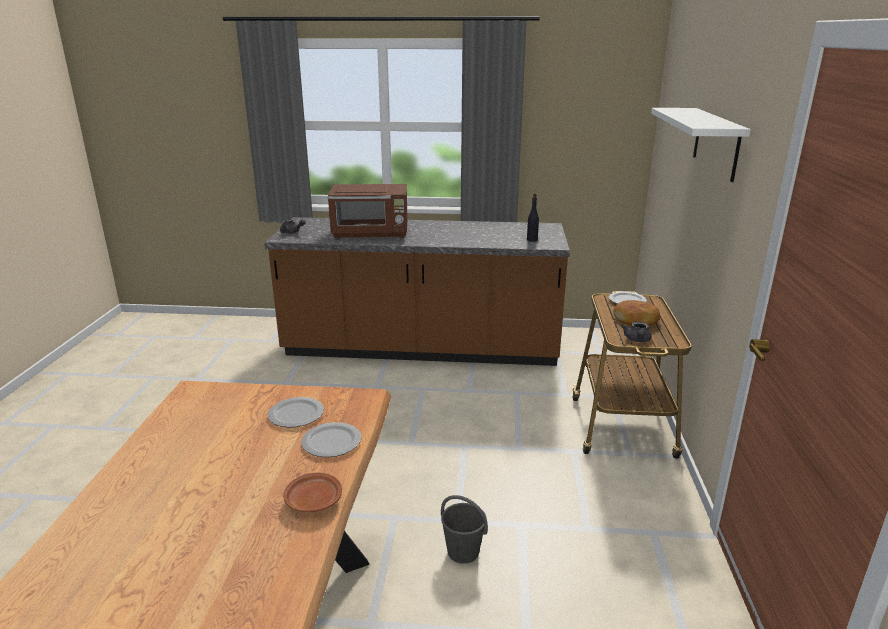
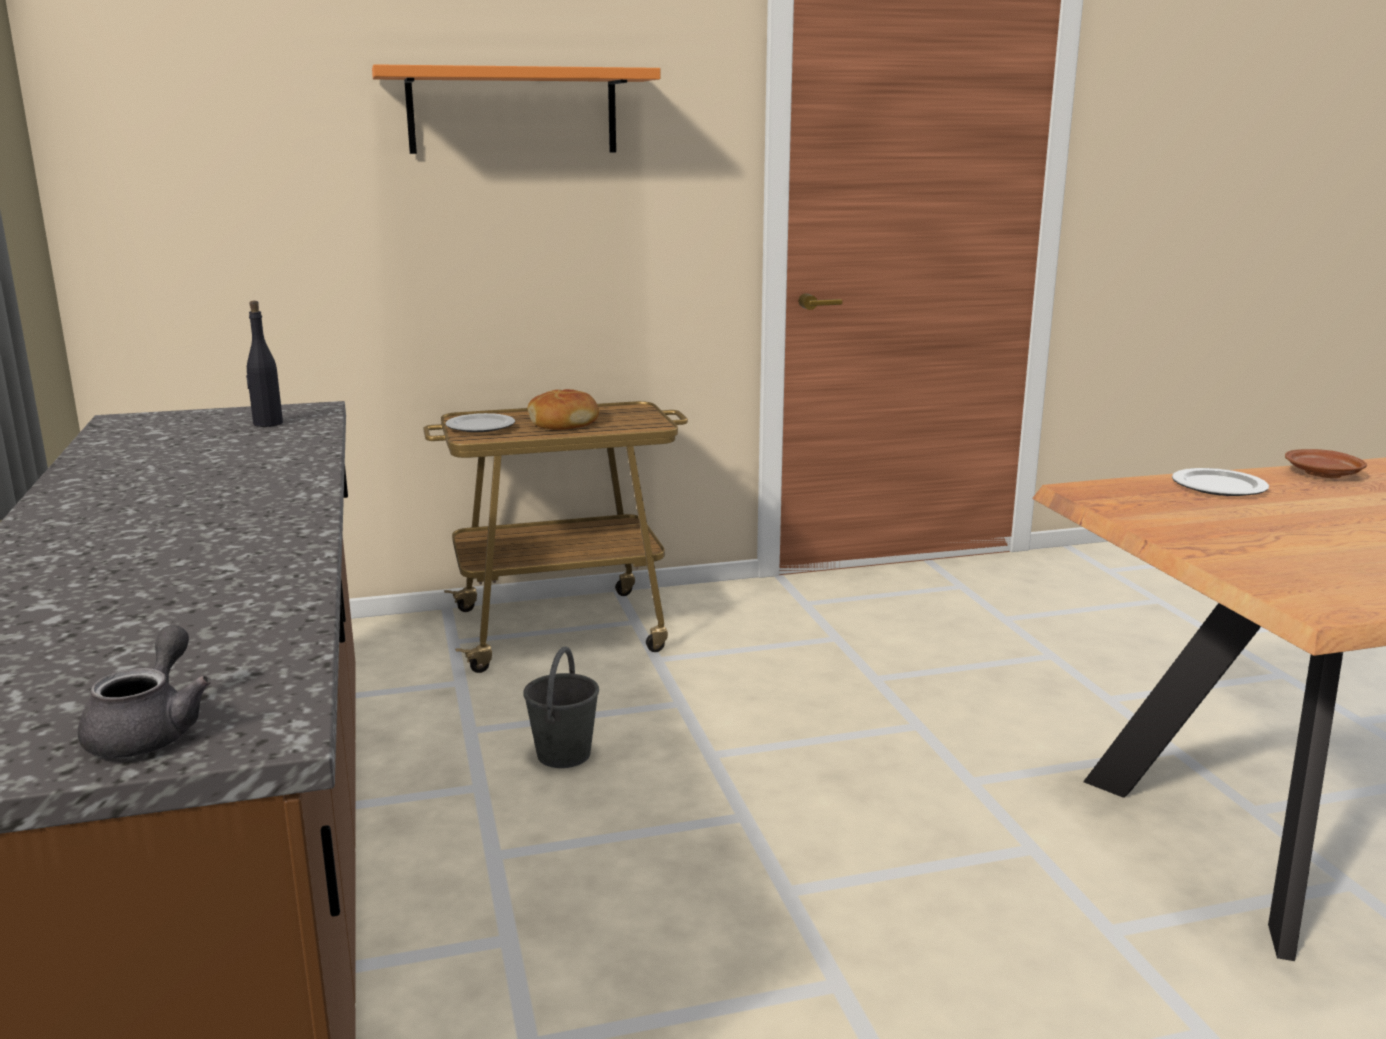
camera: 110 degrees left, 5 degrees down
(296, 415) = (1209, 515): plate -> none
(371, 233) = (187, 578): brown microwave -> none
(462, 551) = (975, 711): grey bucket -> grey bucket (563, 755)
(637, 340) = (644, 421): grey teapot -> none
(716, 143) = (513, 111): white shelf -> orange shelf

